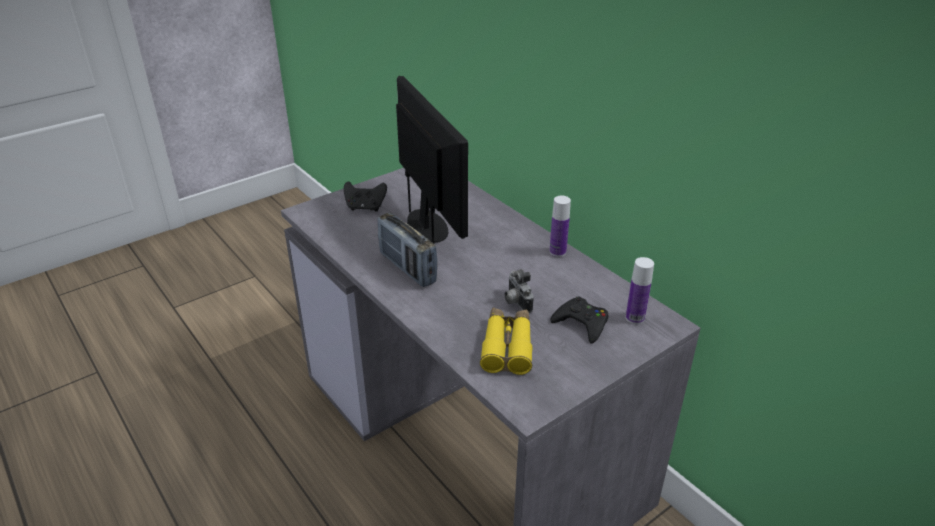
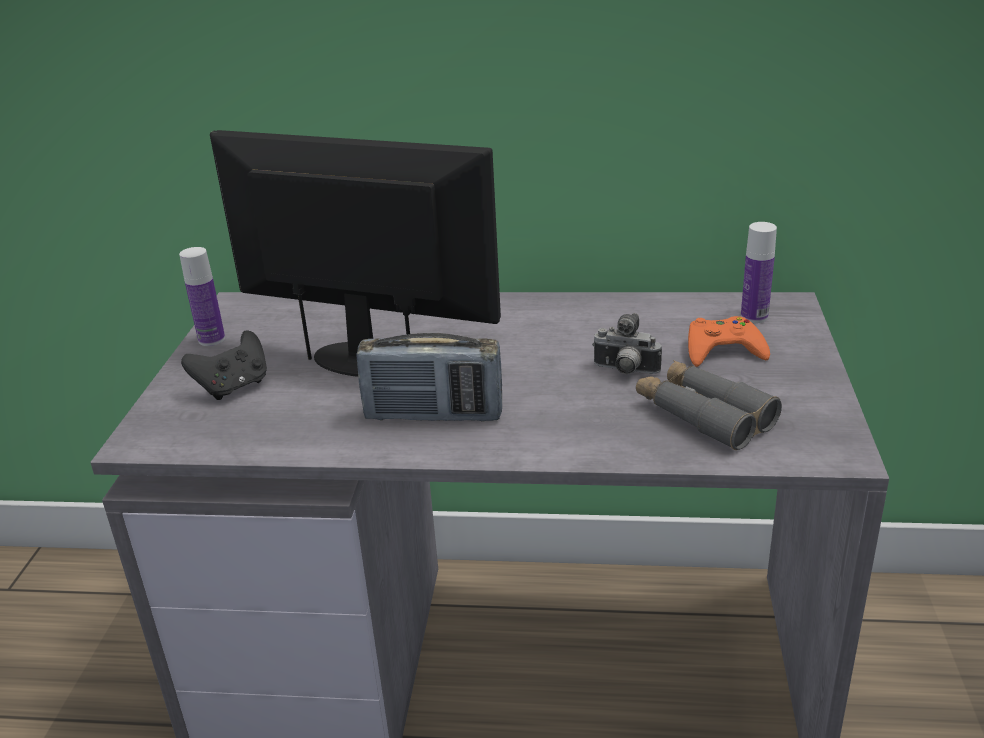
camera: 45 degrees left, 5 degrees down
(507, 346) = (703, 415): yellow binoculars -> grey binoculars
(557, 252) = (567, 304): bottle -> bottle (211, 339)
(581, 324) = (723, 350): black game controller -> orange game controller

